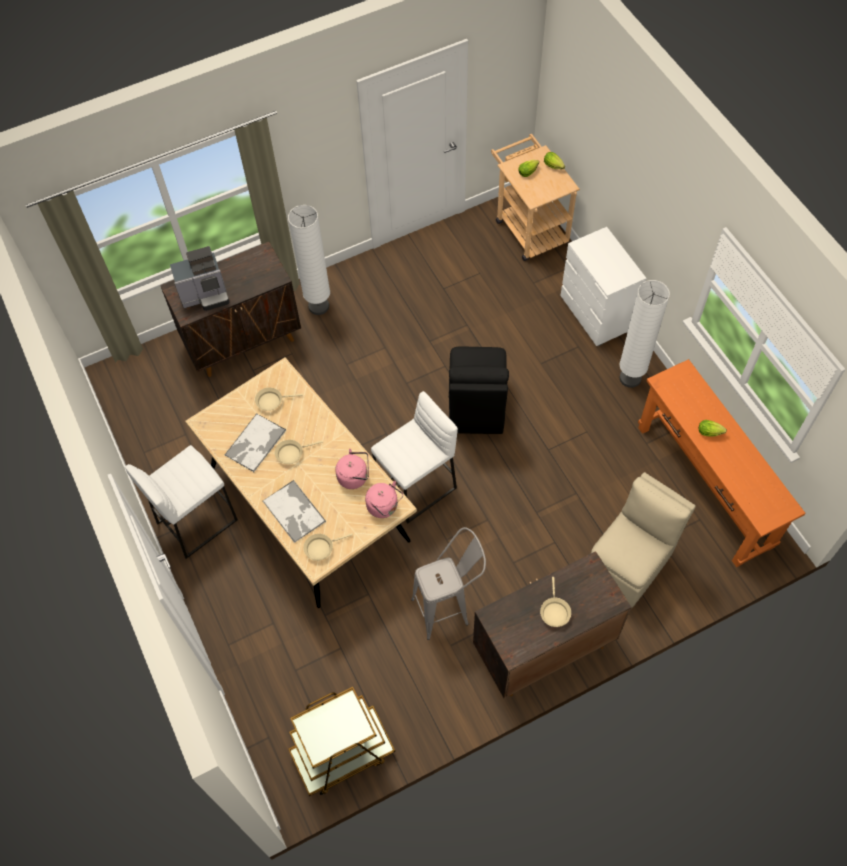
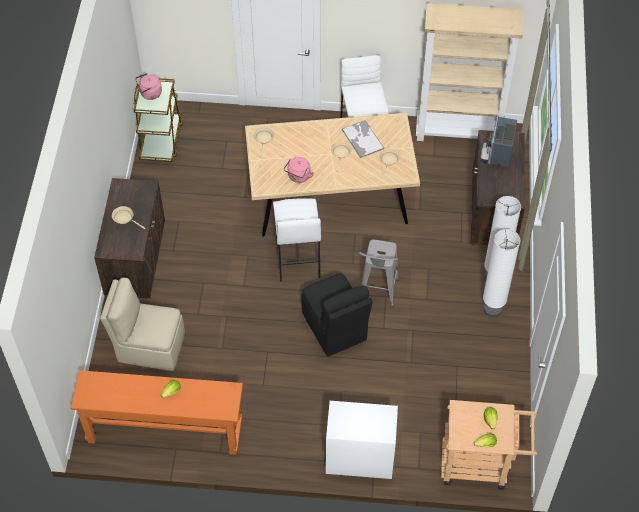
camera: 120 degrees right, 5 degrees down
(135, 427) = (459, 132): none -> beige bookcase
(294, 512) = (298, 137): tray -> none
(384, 507) = (265, 181): pink kettle -> pink kettle (149, 94)
(448, 608) = (202, 232): grey stool -> grey stool (377, 296)
(476, 406) = (335, 328): black chair -> black chair turned 150 degrees counterclockwise
(629, 563) = (149, 347): beige chair -> beige chair turned 120 degrees clockwise
(630, 378) = (284, 443): white floor lamp -> white floor lamp (492, 309)

